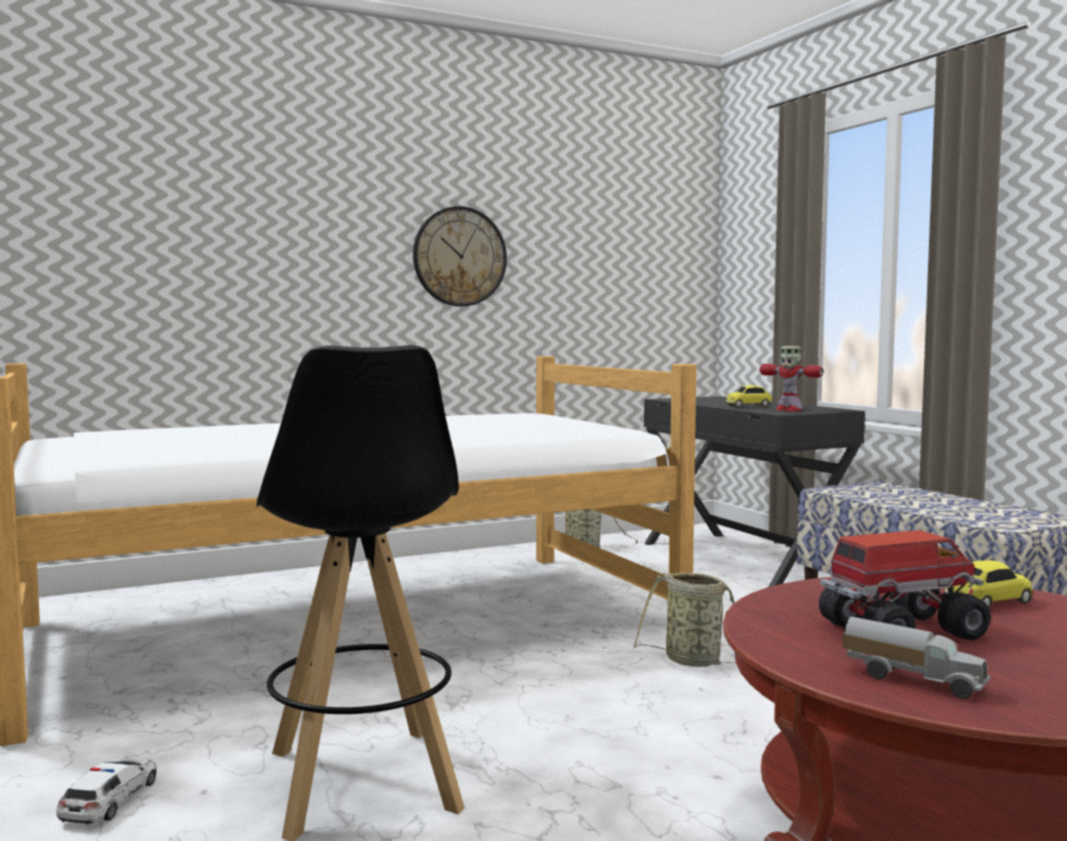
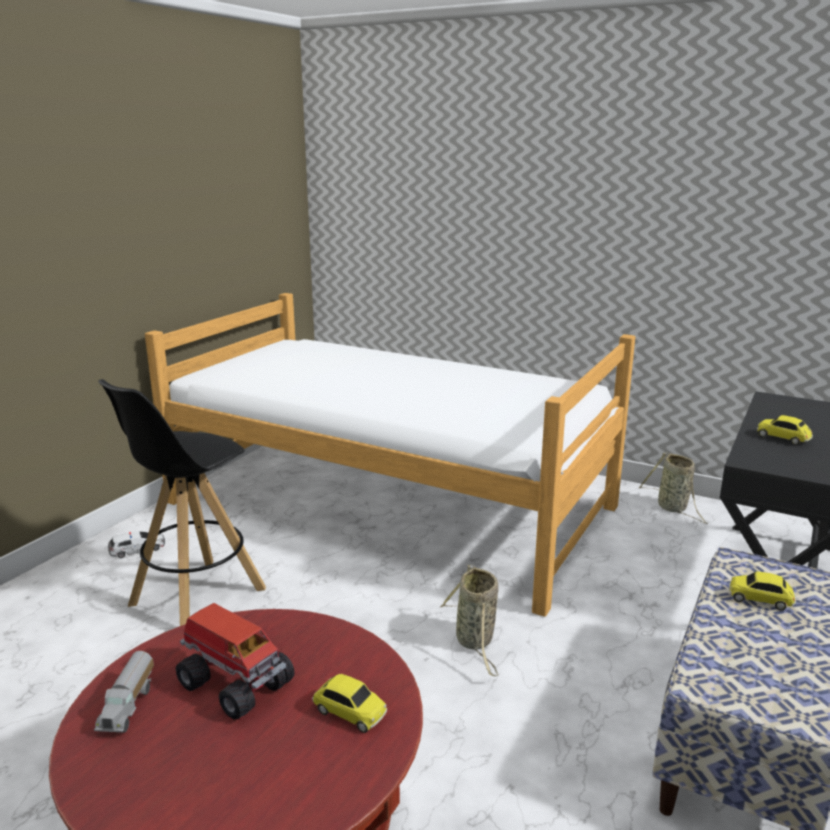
camera: 55 degrees right, 15 degrees up
(459, 256) = (604, 228): wall clock -> none
(788, 410) = (782, 460): toy robot -> none
(893, 497) = (760, 599): none -> toy car

